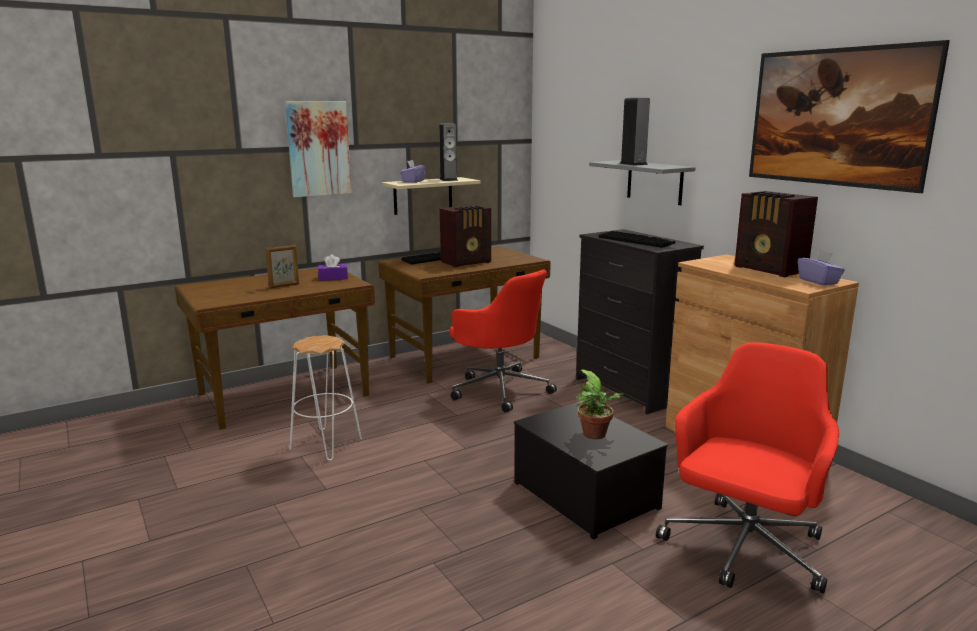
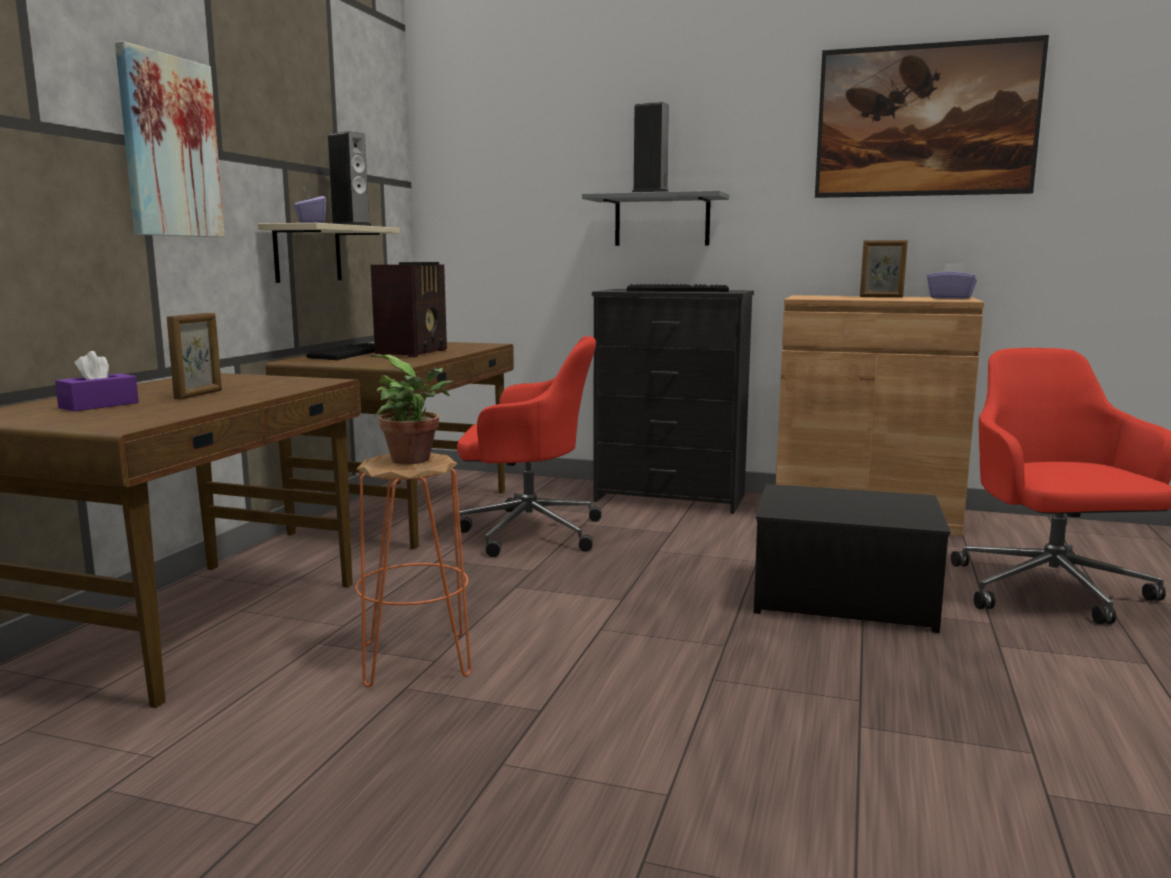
camera: 40 degrees left, 5 degrees down
(326, 444) = (416, 660): white stool -> orange stool
(333, 278) = (260, 380): purple tissue box -> purple tissue box (99, 405)
(596, 435) = (866, 505): potted plant -> potted plant (415, 460)
(770, 270) = (881, 297): radio -> picture frame

